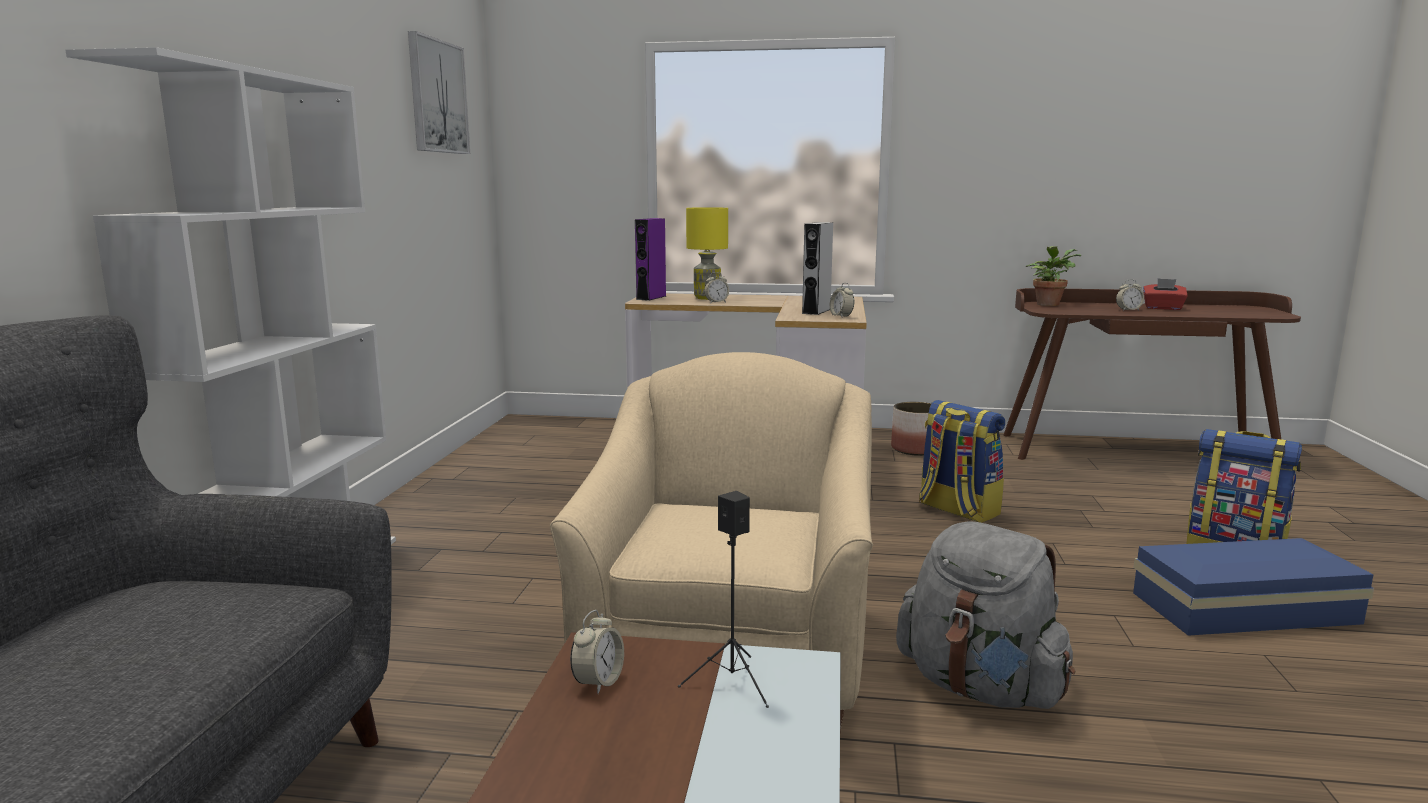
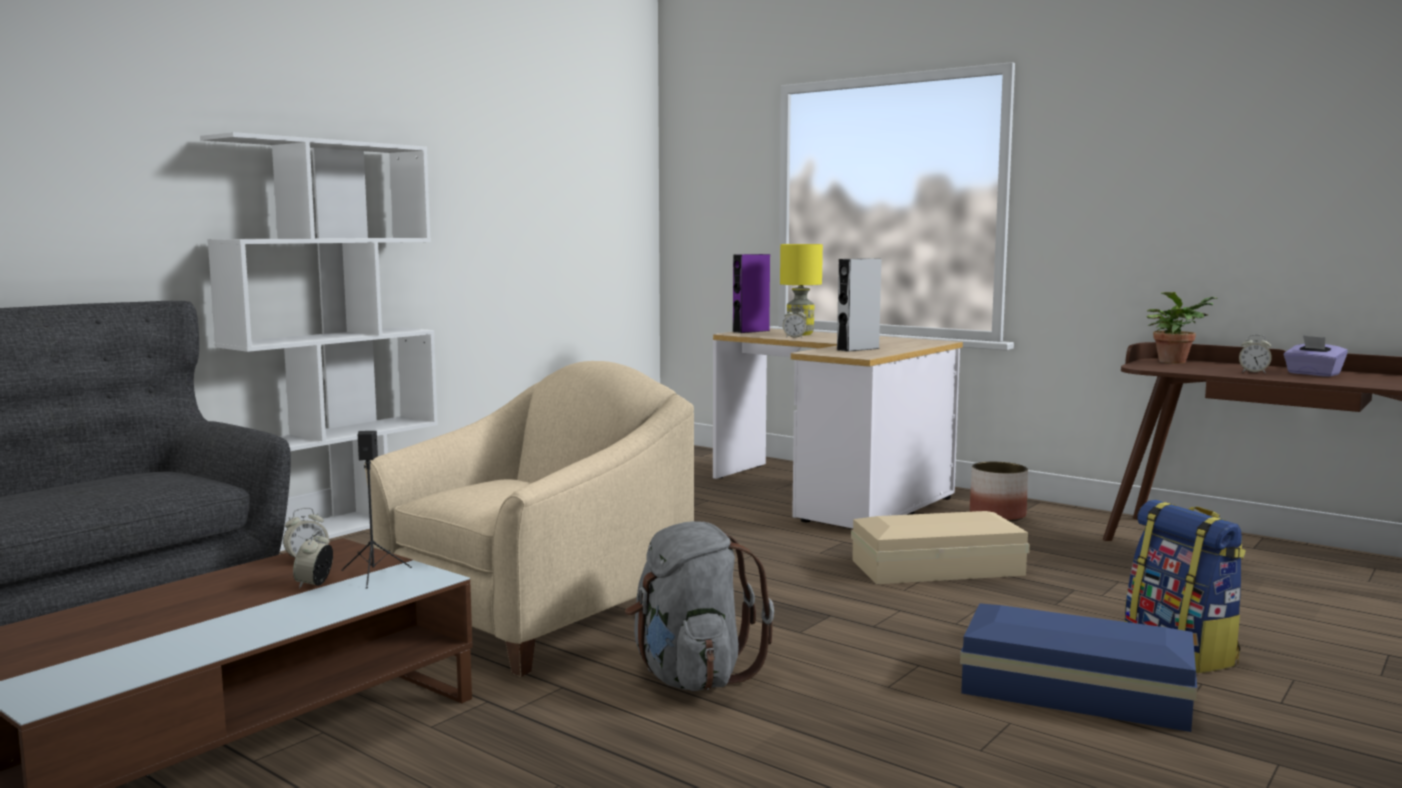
camera: 30 degrees right, 5 degrees down
(437, 97) = (581, 146): picture -> none
(841, 316) = (864, 354): alarm clock -> alarm clock (314, 584)
(957, 510) = (934, 567): backpack -> beige storage box
(1163, 308) = (1313, 374): red tissue box -> purple tissue box

